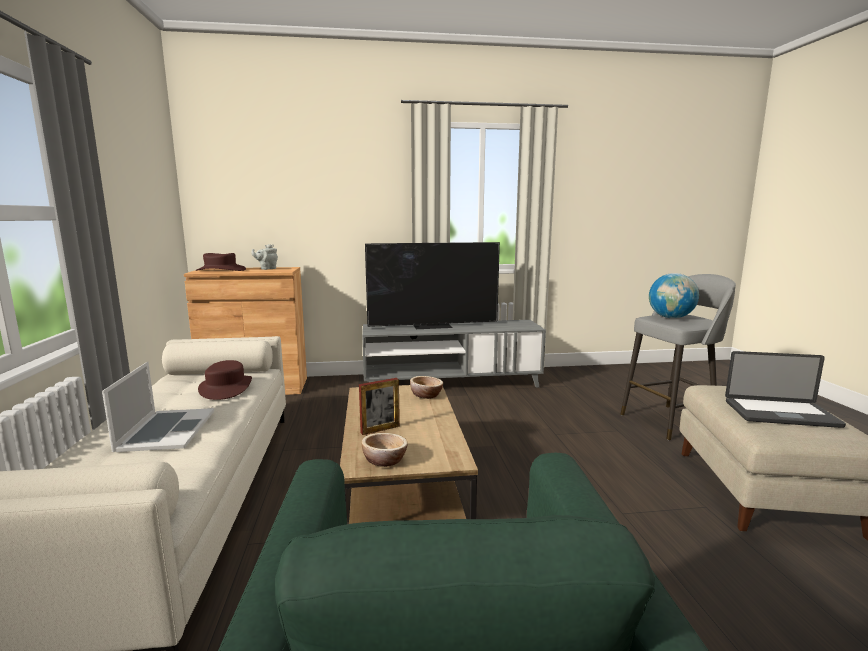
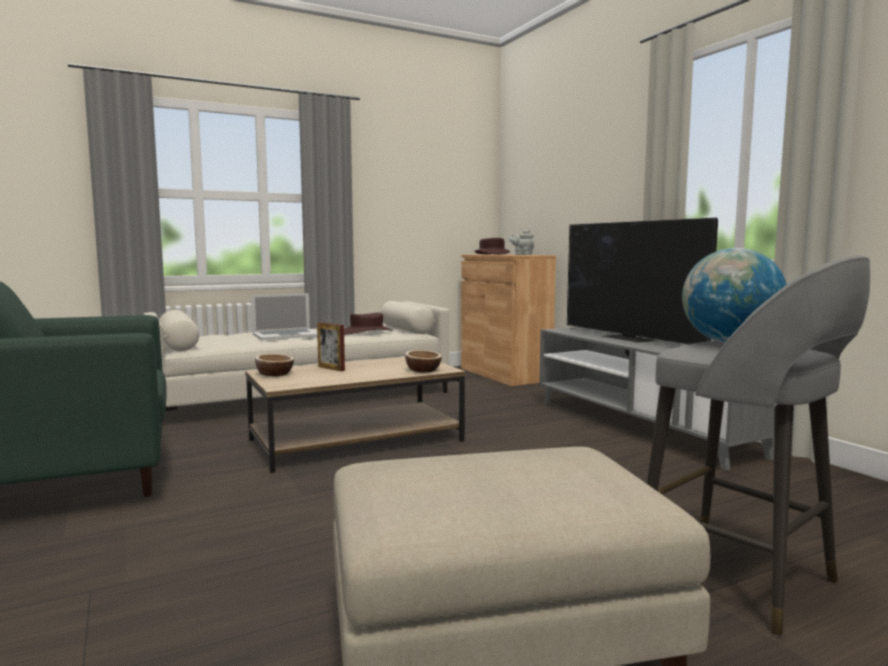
camera: 70 degrees right, 5 degrees down
(780, 414) = (459, 476): laptop -> none

